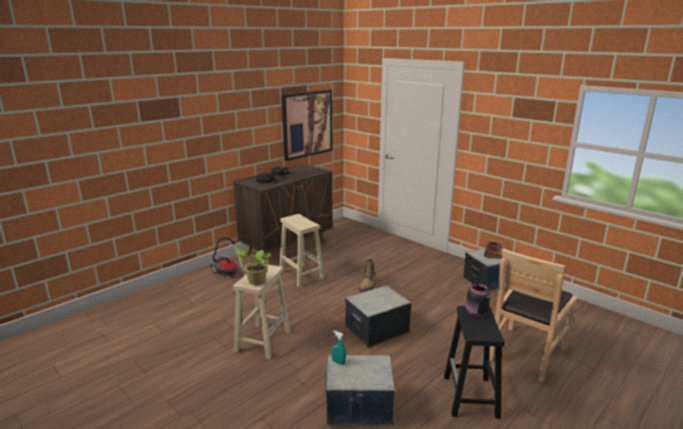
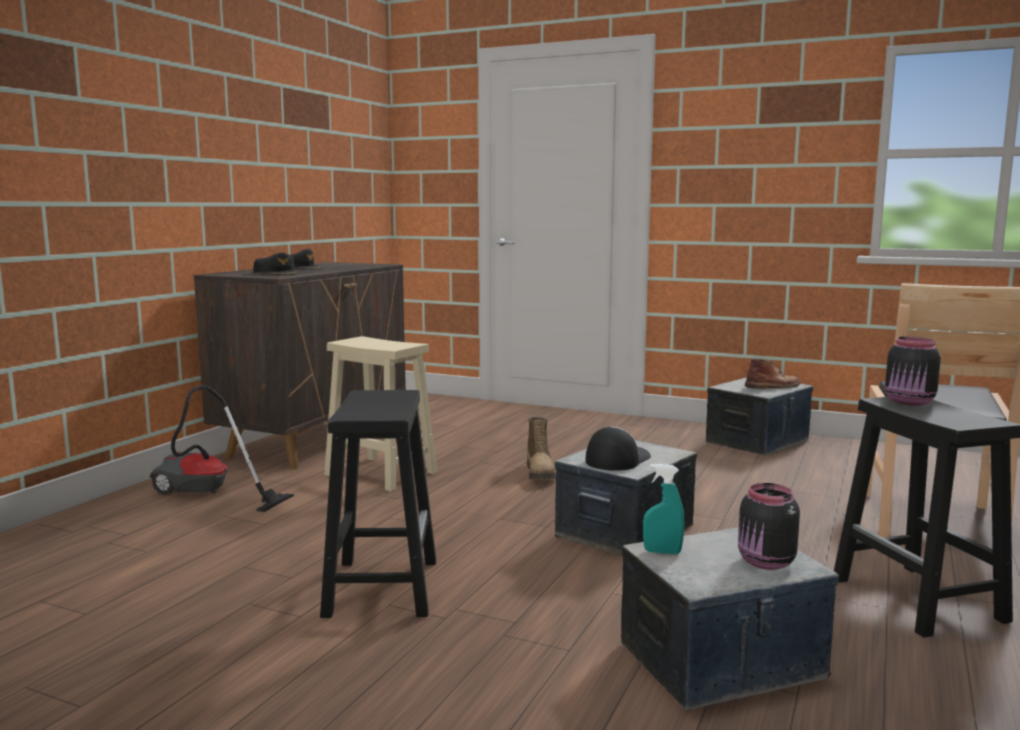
camera: 20 degrees left, 10 degrees down
(255, 281) = (380, 411): potted plant -> none
(263, 340) = (382, 586): beige stool -> black stool
(307, 124) = (331, 179): picture -> none
(371, 301) = (617, 459): none -> cap
(371, 377) = (765, 563): none -> black jar

